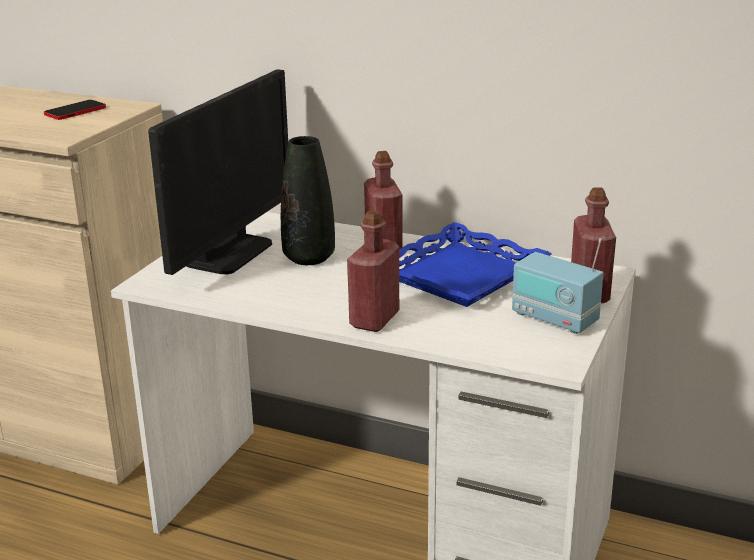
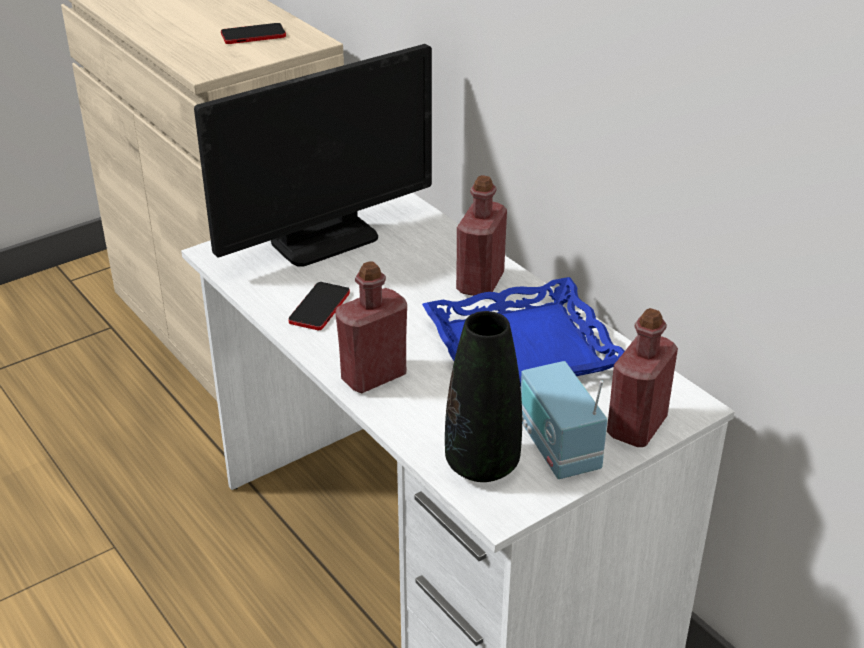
camera: 30 degrees right, 10 degrees up
(278, 293) = (319, 307): none -> phone
(309, 258) = (393, 271): black vase -> black vase (482, 465)

